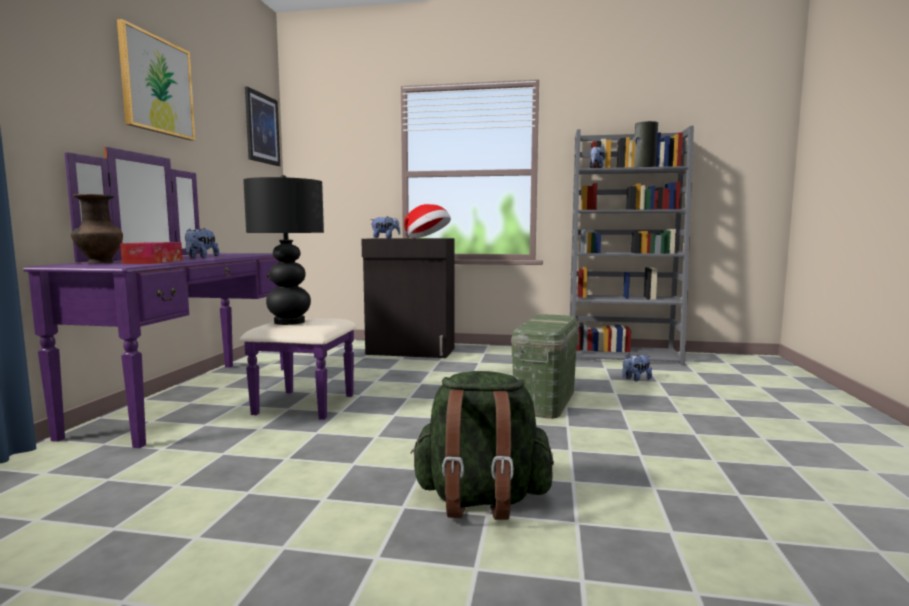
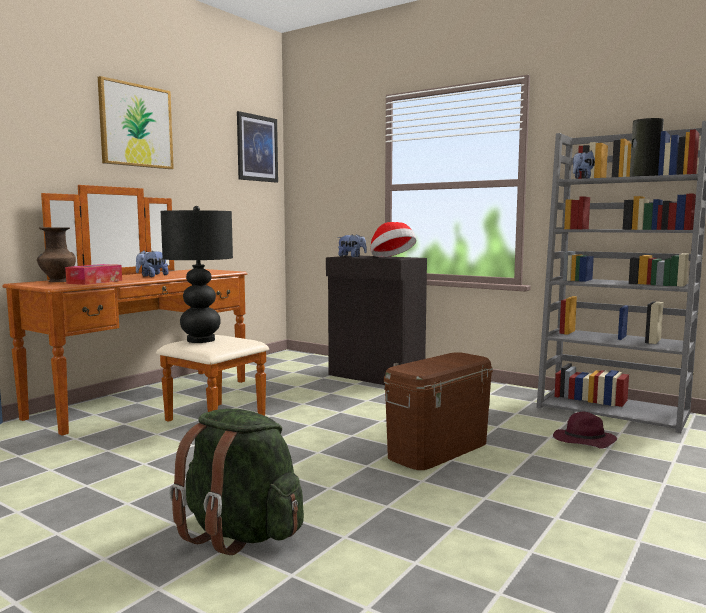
camera: 25 degrees right, 0 degrees up
(219, 399) = (160, 402): purple dresser -> brown dresser
(545, 400) = (438, 449): green storage box -> brown storage box
(635, 379) = (583, 441): plush toy -> purple hat

